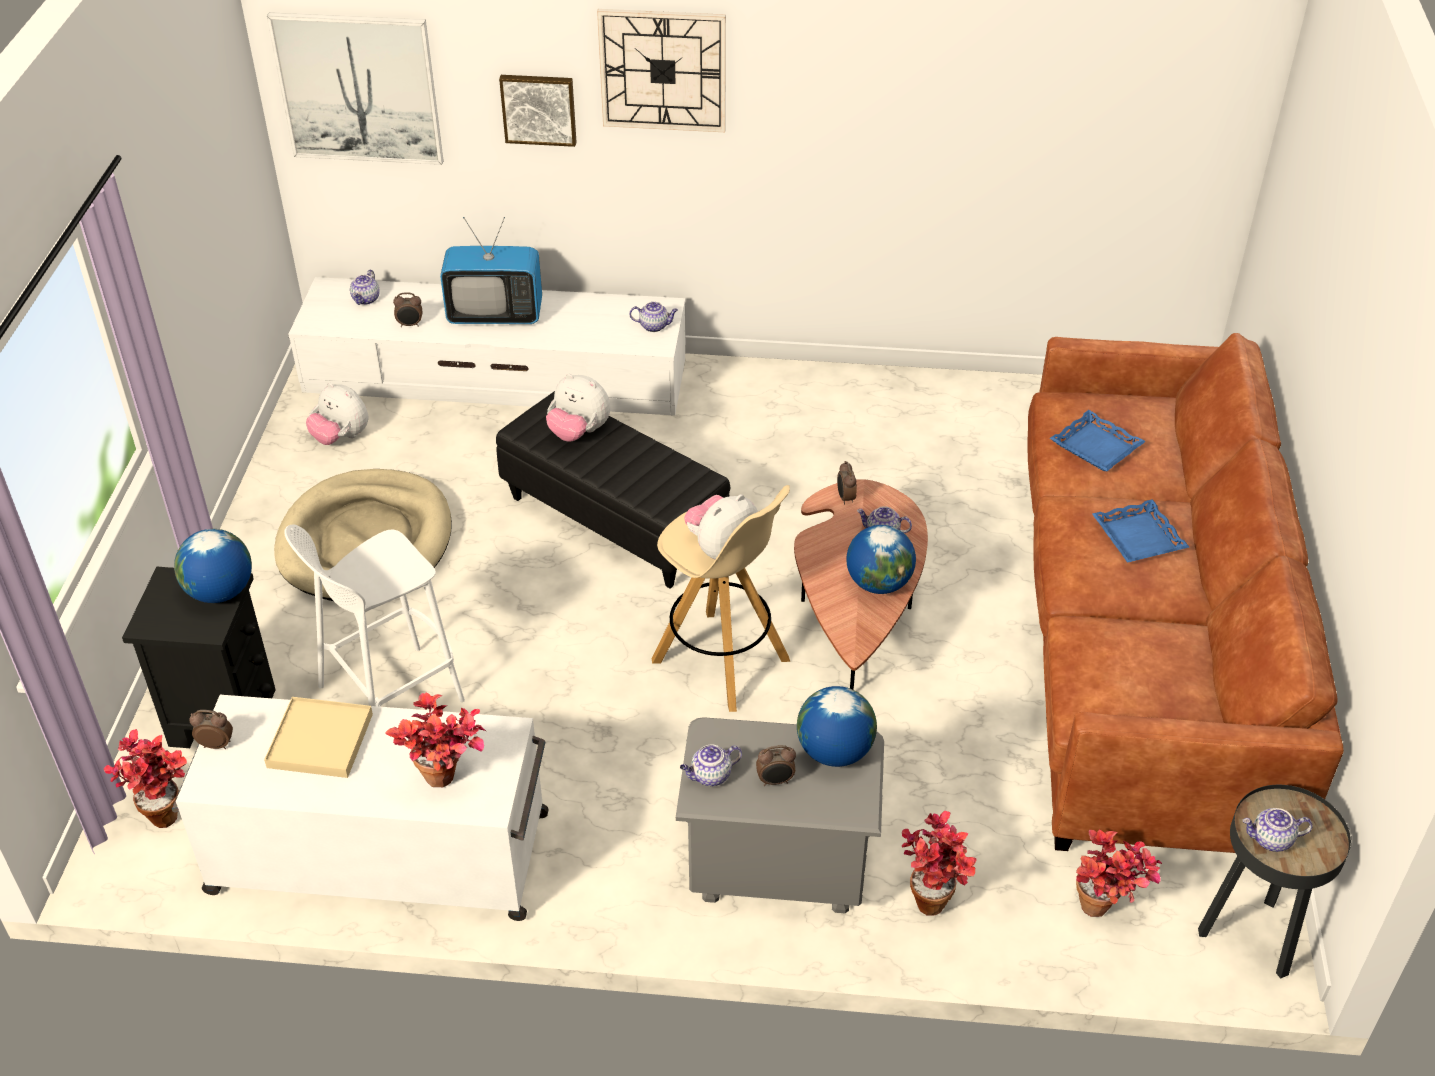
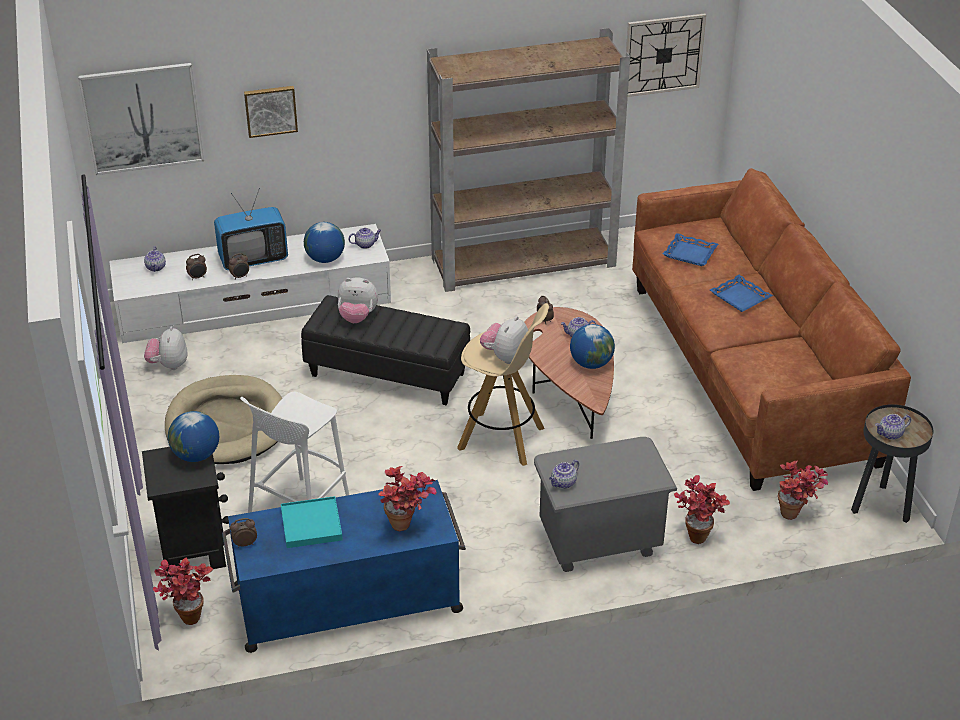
camera: 20 degrees left, 5 degrees down
(320, 740) = (311, 524): beige tray -> turquoise tray
(341, 437) = (168, 365): plush toy -> plush toy turned 75 degrees clockwise
(378, 852) = (346, 600): white cabinet -> blue cabinet
(663, 70) = (354, 70): wall clock -> wall clock (663, 55)
(775, 781) = (602, 476): alarm clock -> alarm clock (240, 277)
(834, 751) = (627, 452): globe -> globe (325, 259)
(890, 397) = (523, 262): none -> brown bookcase

